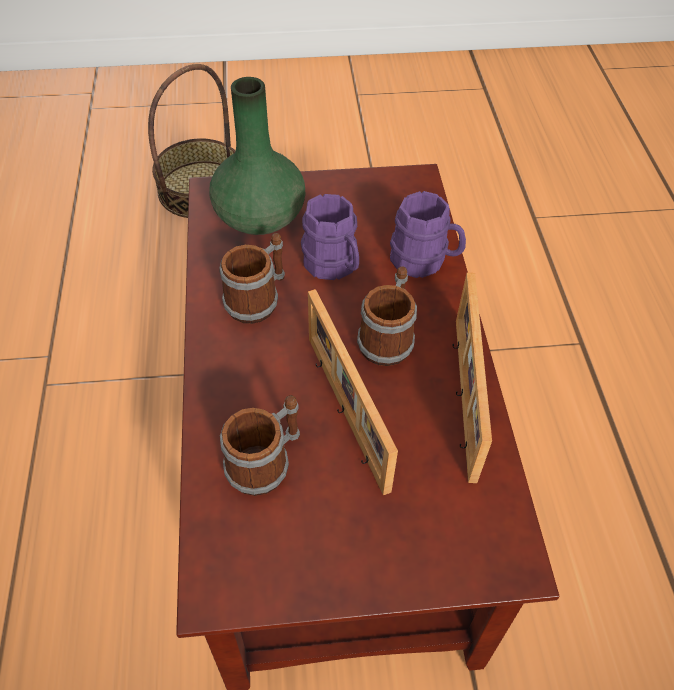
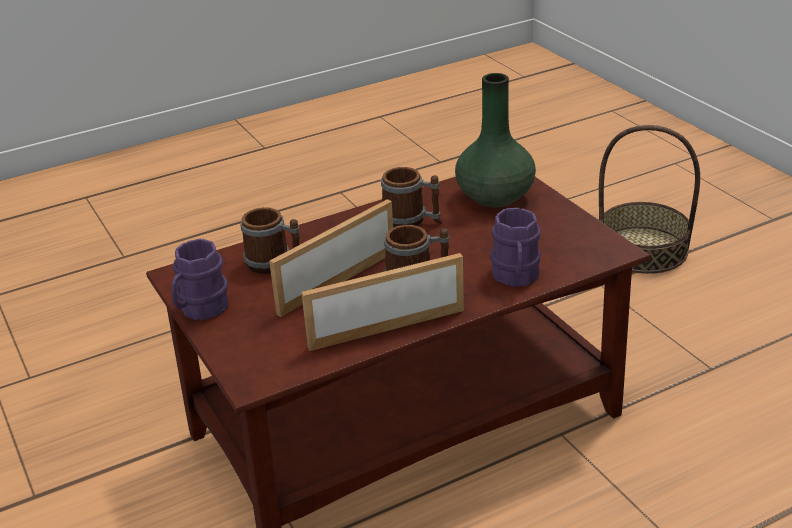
camera: 70 degrees right, 20 degrees down
(334, 266) = (472, 240): purple mug -> purple mug (200, 309)

